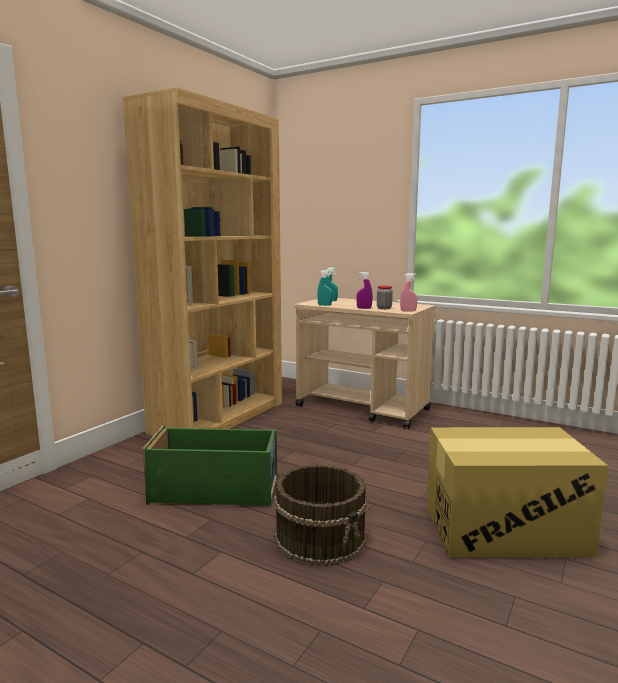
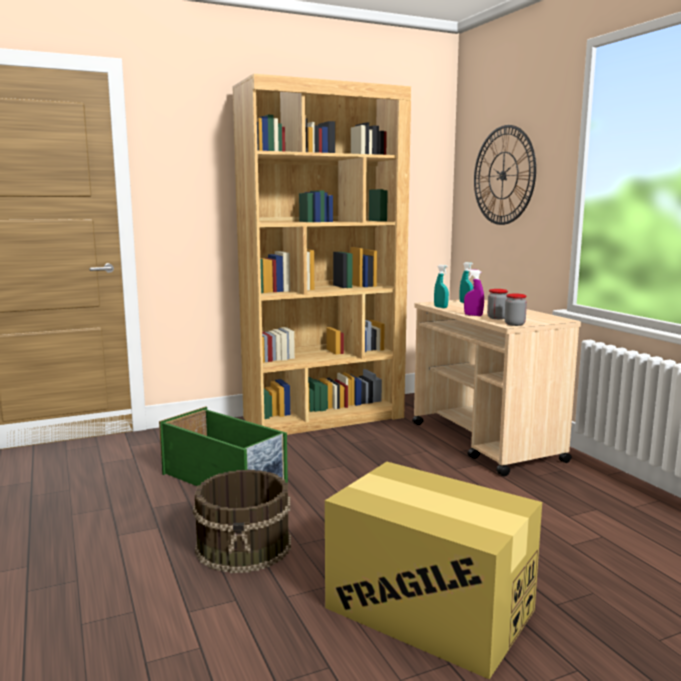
camera: 35 degrees right, 0 degrees up
(333, 198) = (503, 175): none -> wall clock
(408, 311) = (514, 324): pink spray bottle -> jar

